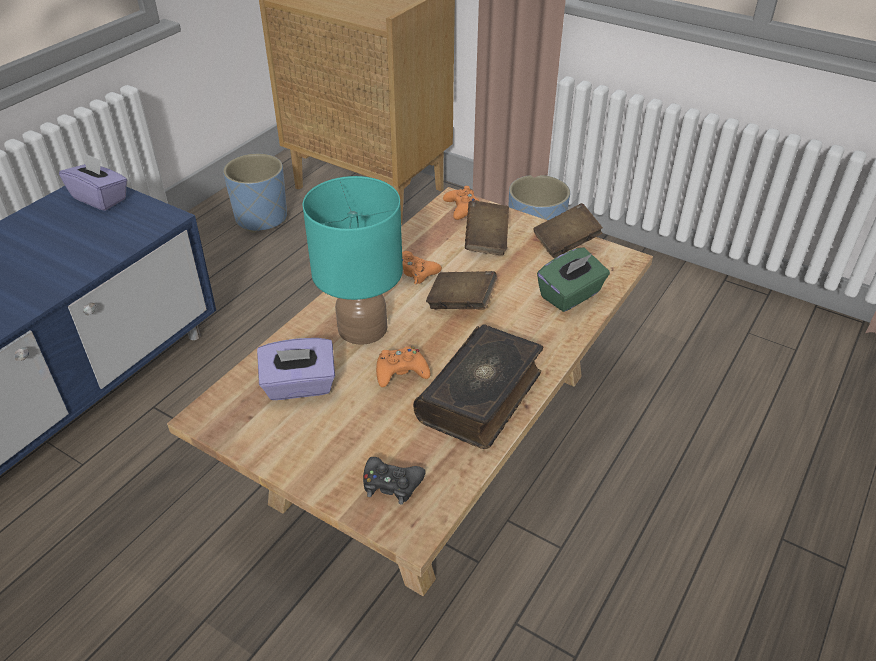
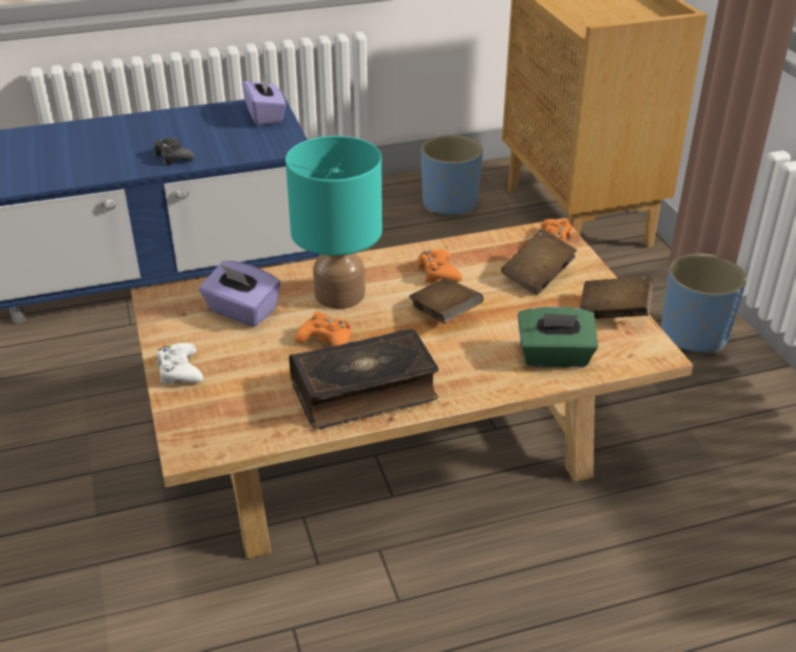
camera: 40 degrees right, 5 degrees down
(314, 469) = (179, 371): none -> white game controller
(391, 484) = (216, 411): black game controller -> black game controller (173, 157)

